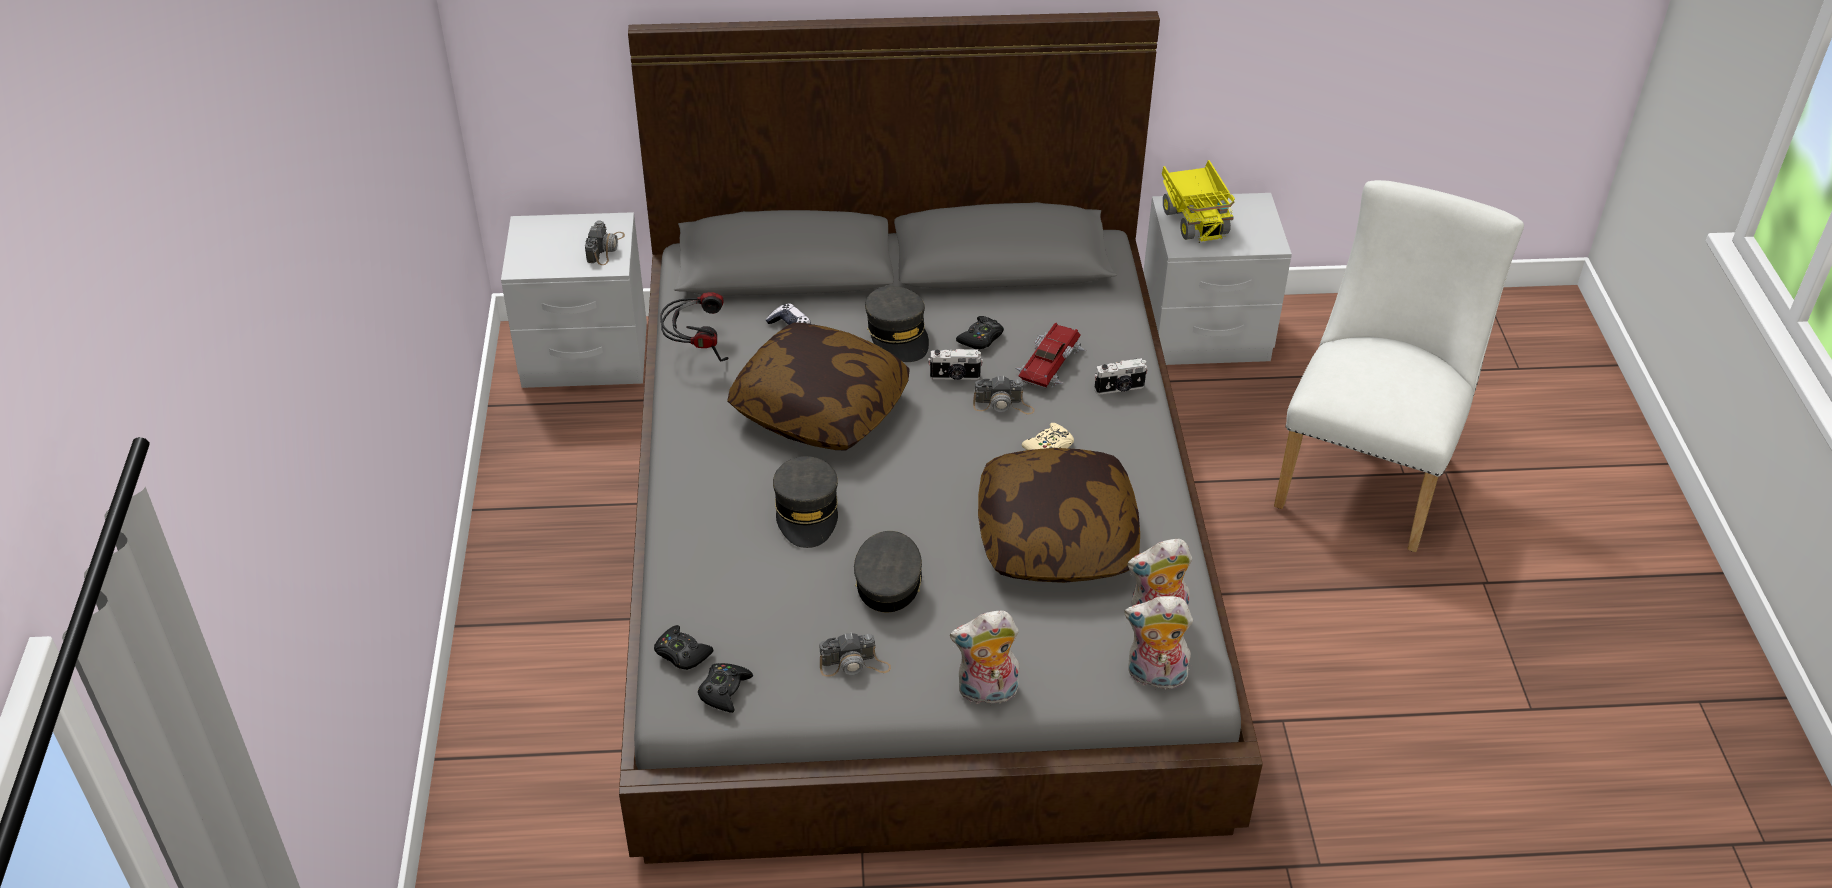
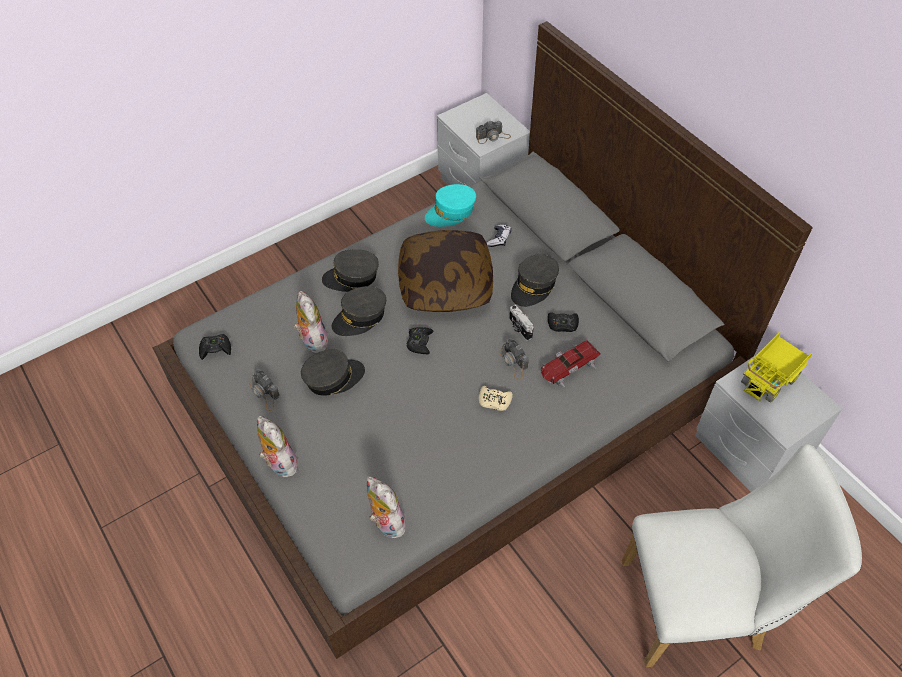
camera: 60 degrees right, 10 degrees up
(682, 653) = (230, 319): black game controller -> black game controller (419, 342)
(696, 350) = (451, 212): headphones -> turquoise cap
(722, 493) = (352, 277): none -> grey cap
(1049, 363) = (568, 367): toy car -> toy car turned 150 degrees clockwise
(1056, 538) = (421, 440): pillow -> none
(1120, 389) = (574, 413): camera -> none
(1154, 677) = (340, 542): plush toy -> plush toy (312, 340)

